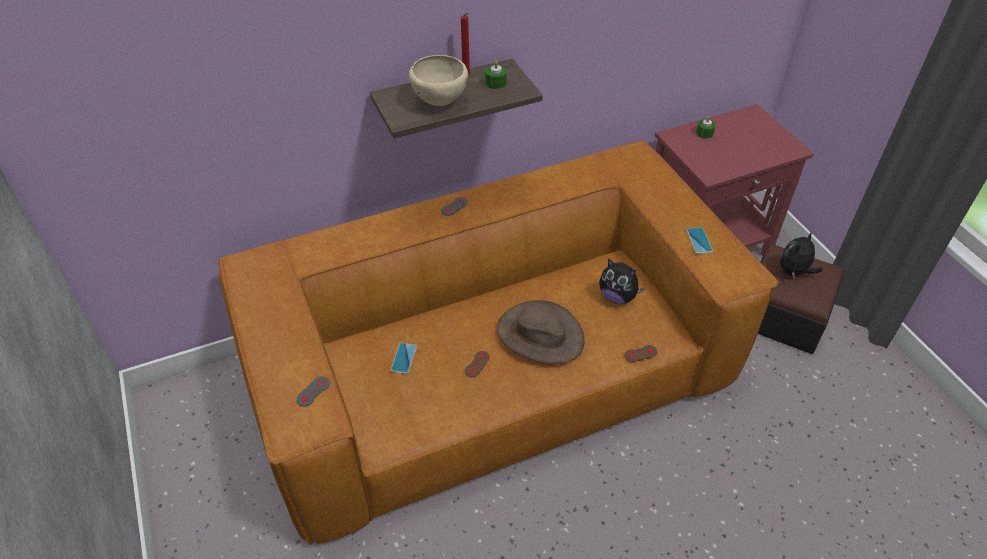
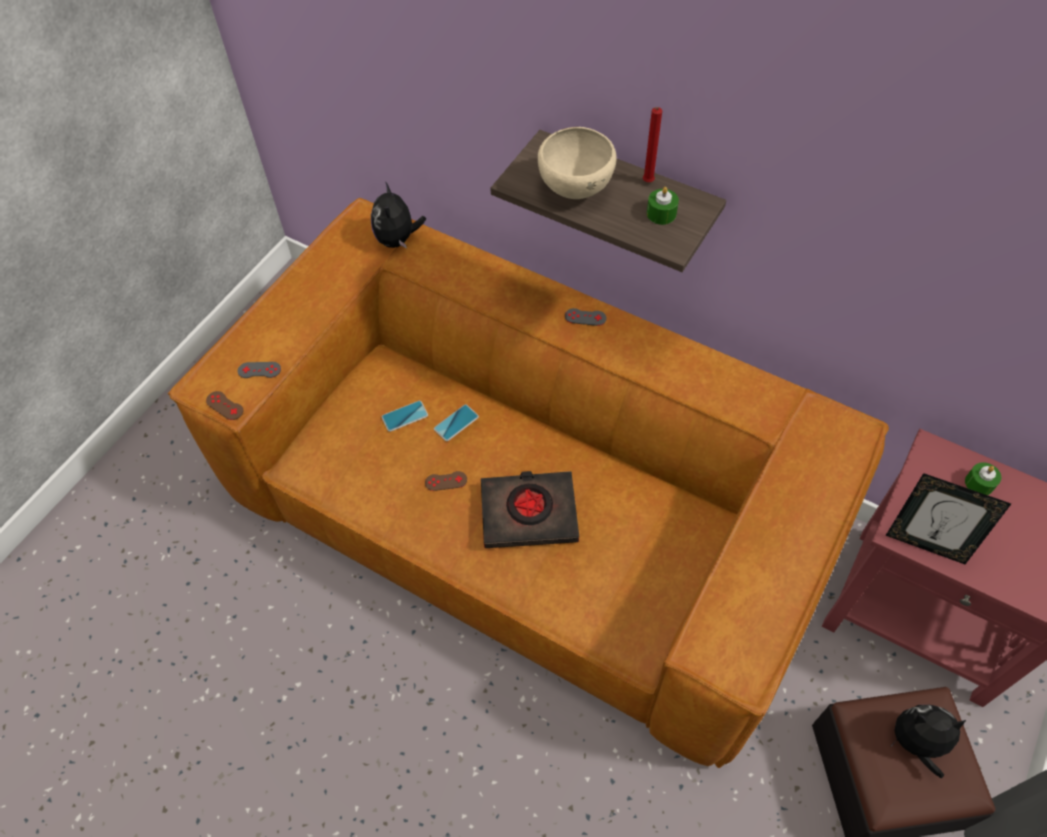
camera: 55 degrees right, 10 degrees up
(539, 335) = (529, 513): brown hat -> black book
(617, 296) = (651, 555): plush toy -> plush toy (398, 240)
(640, 353) = (587, 627): brown game controller -> brown game controller (224, 405)
(699, 241) = (753, 584): phone -> phone (456, 423)
(724, 169) = (926, 544): none -> picture frame

